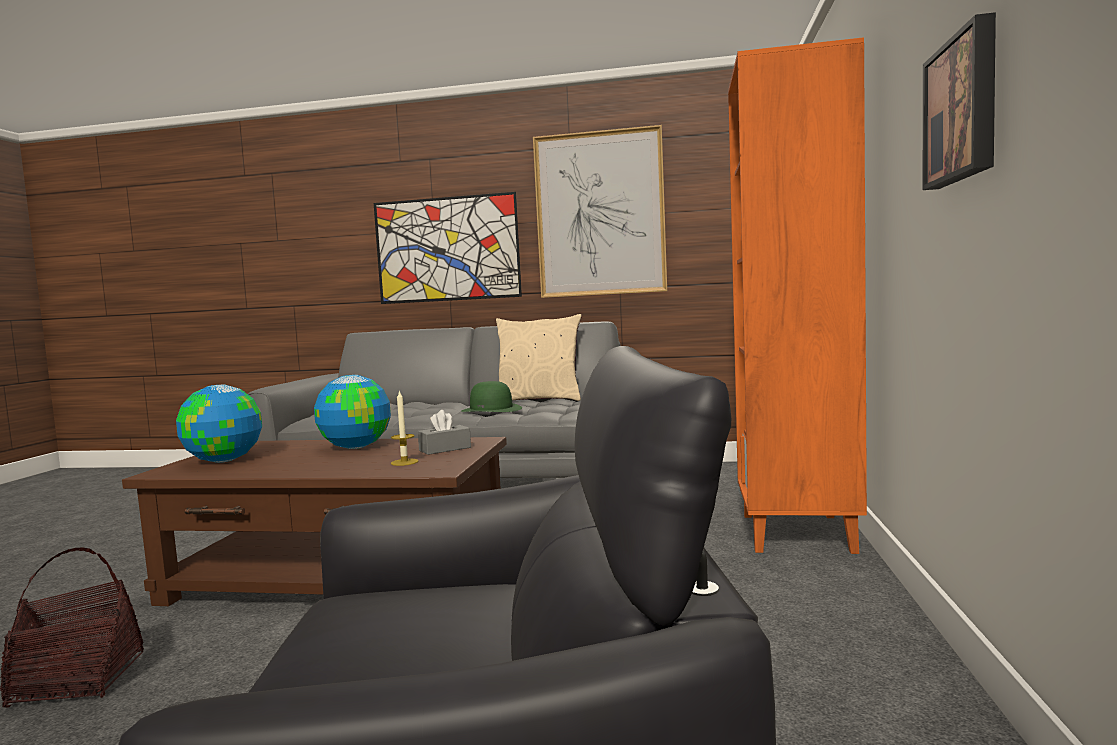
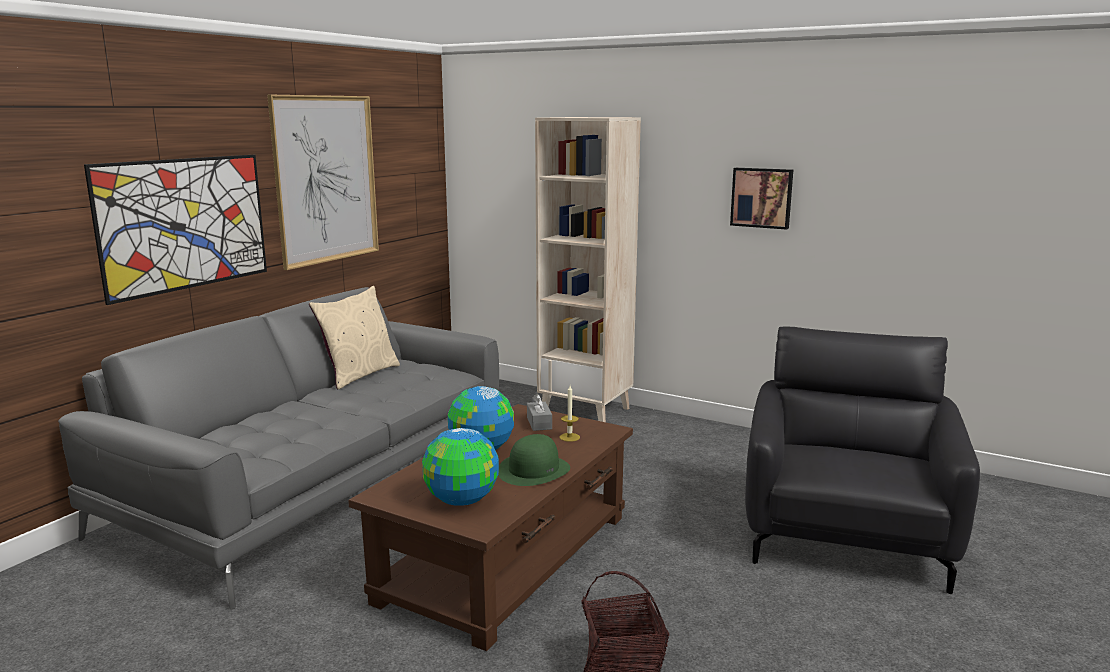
camera: 70 degrees left, 10 degrees up
(491, 409) = (384, 393): green hat -> green hat (534, 470)
(798, 533) = (586, 411): orange bookcase -> beige bookcase

